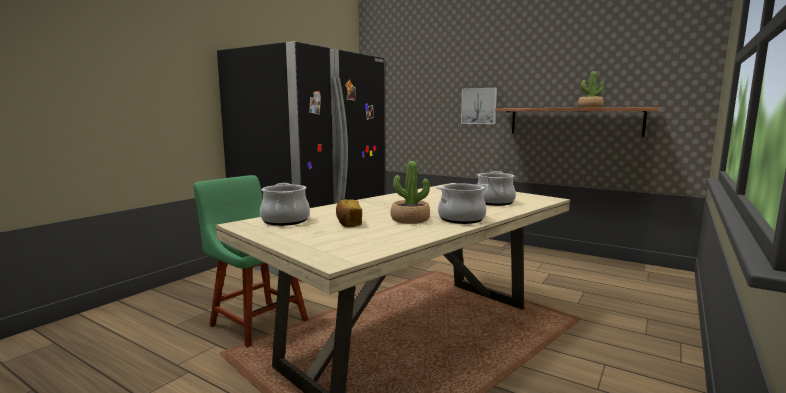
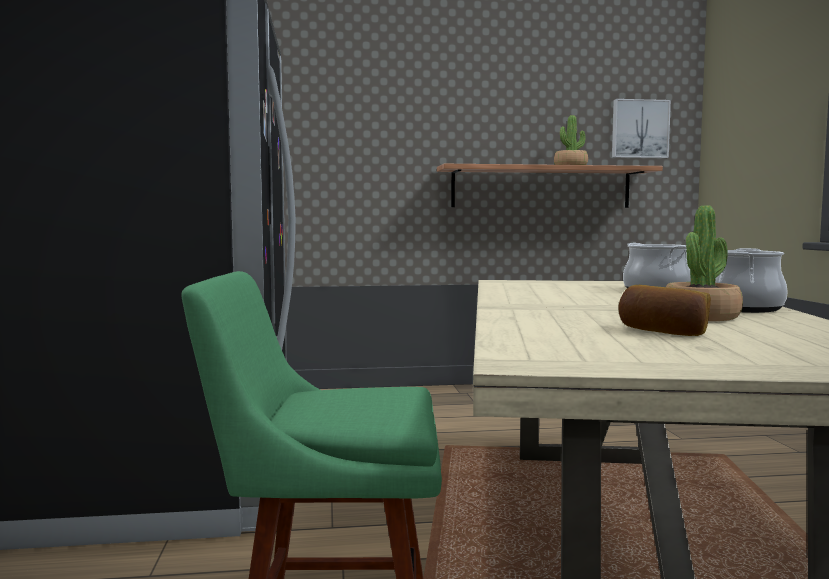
camera: 40 degrees left, 5 degrees down
(285, 221) = (560, 345): cooking pot -> none
(479, 106) = (393, 162): picture -> picture (639, 129)

